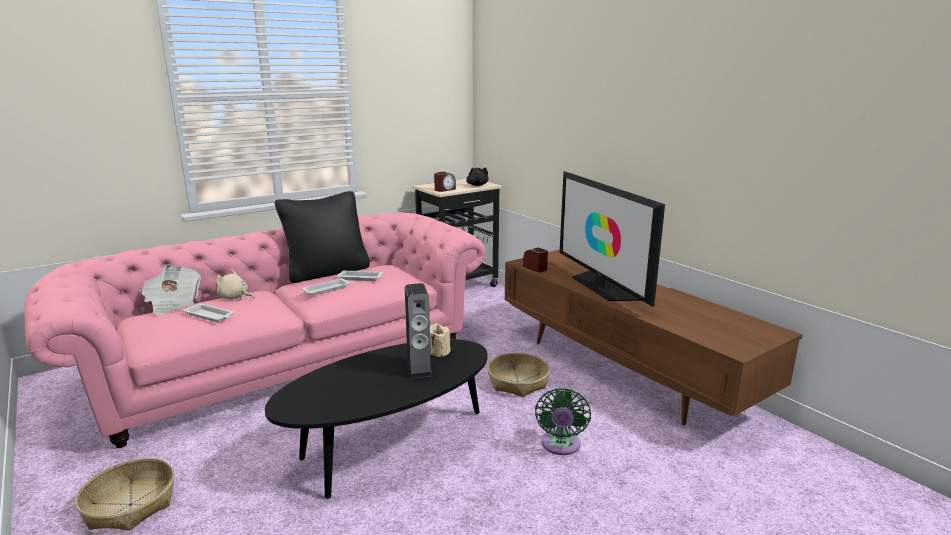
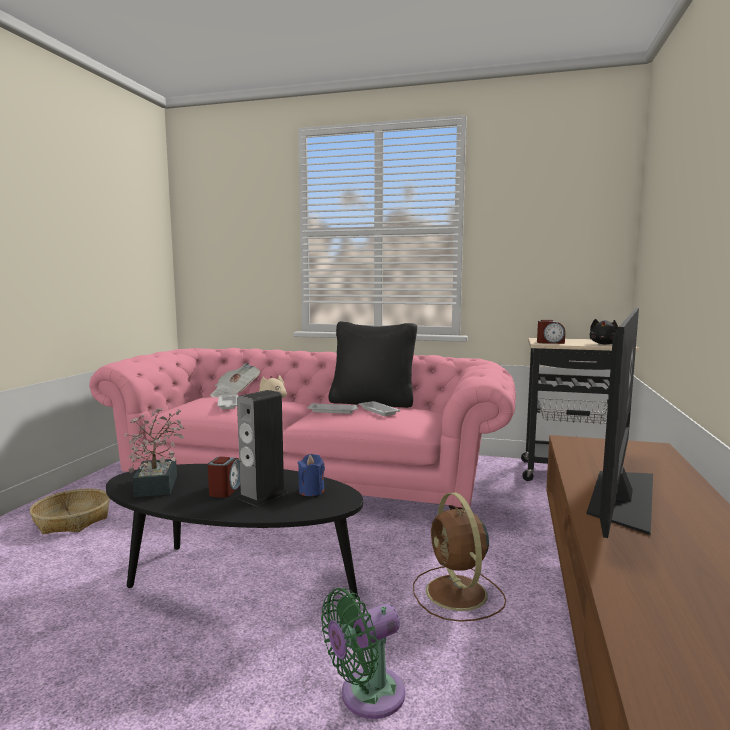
camera: 50 degrees right, 10 degrees down
(322, 399) = (158, 483): none -> potted plant
(439, 352) = (311, 491): beige candle -> blue candle
(518, 382) = (457, 594): basket -> brown fan
(535, 268) = (572, 450): alarm clock -> alarm clock (226, 490)

